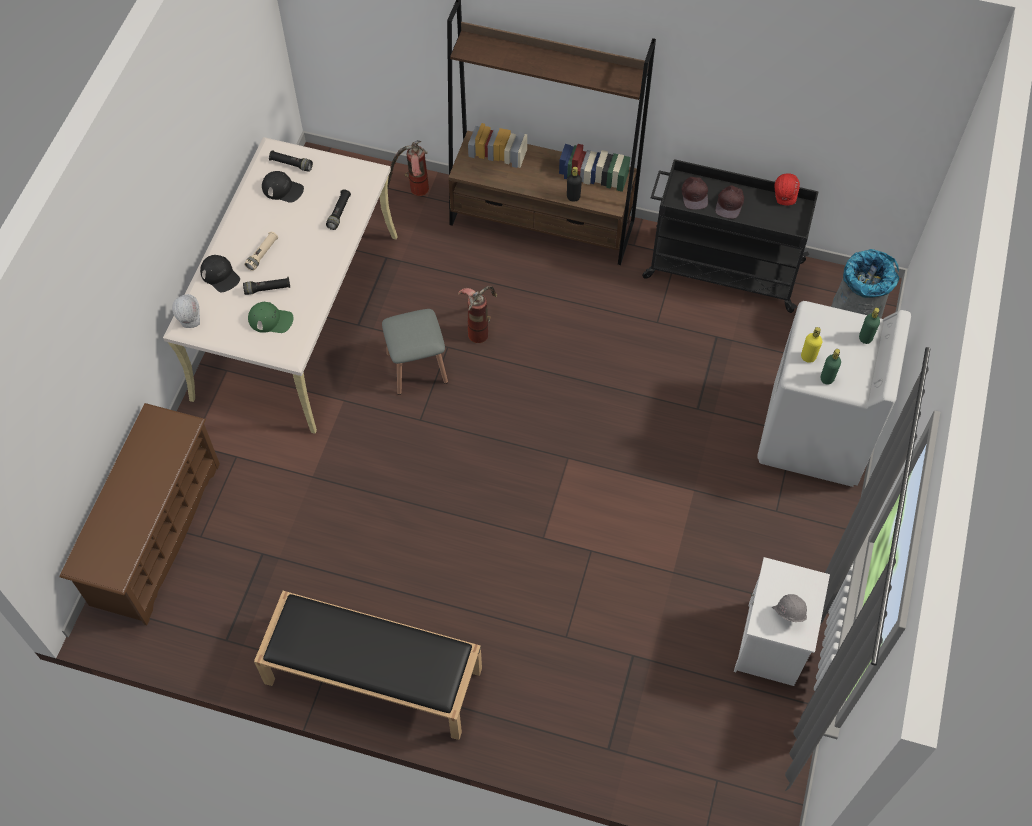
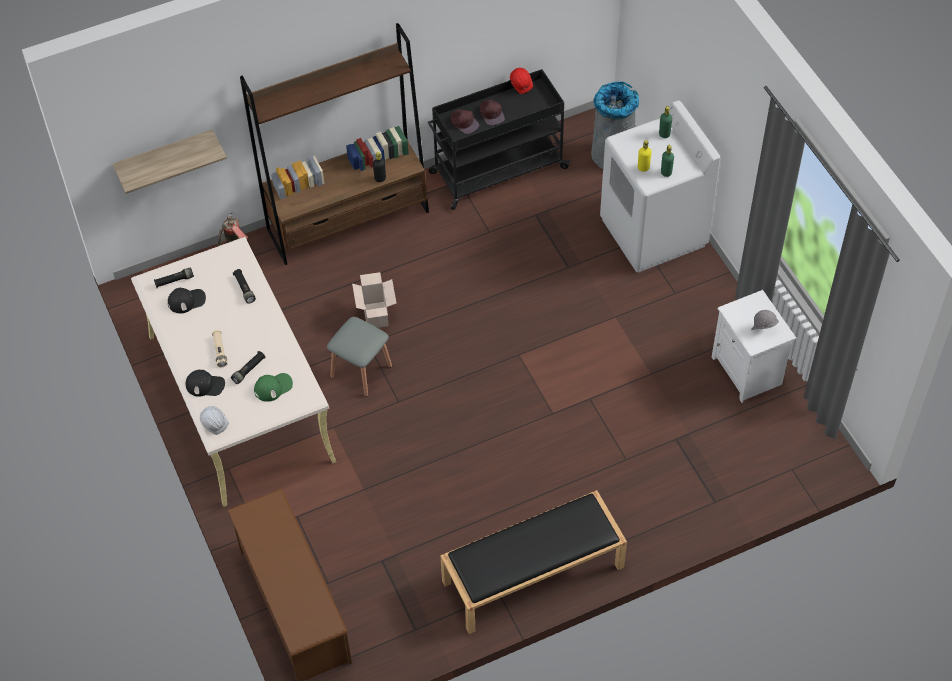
camera: 40 degrees left, 5 degrees down
(367, 41) = (165, 156): none -> shelf
(480, 328) = (377, 316): fire extinguisher -> cardboard box

